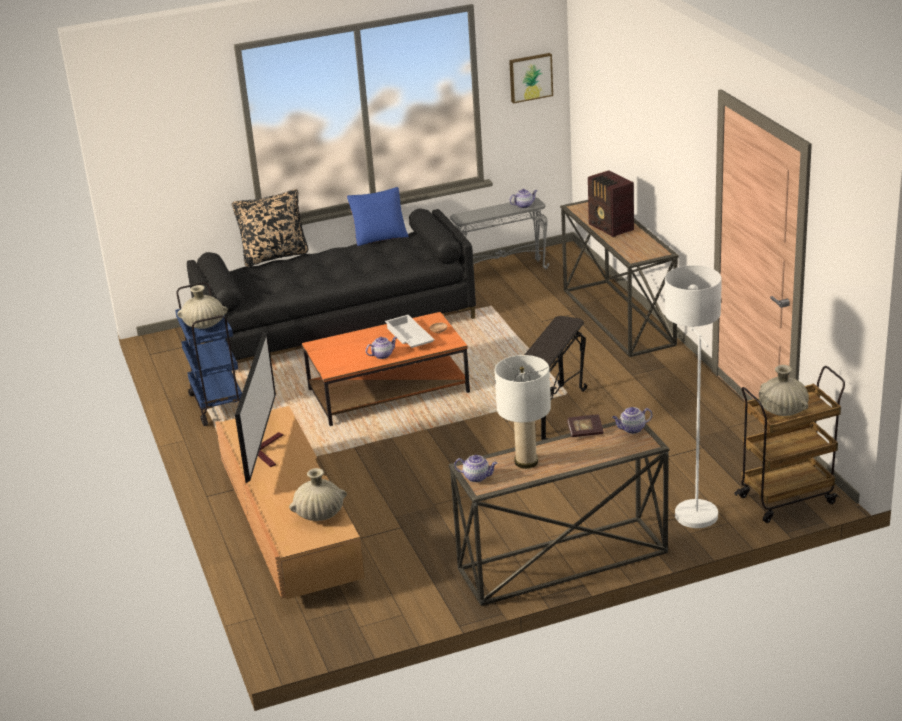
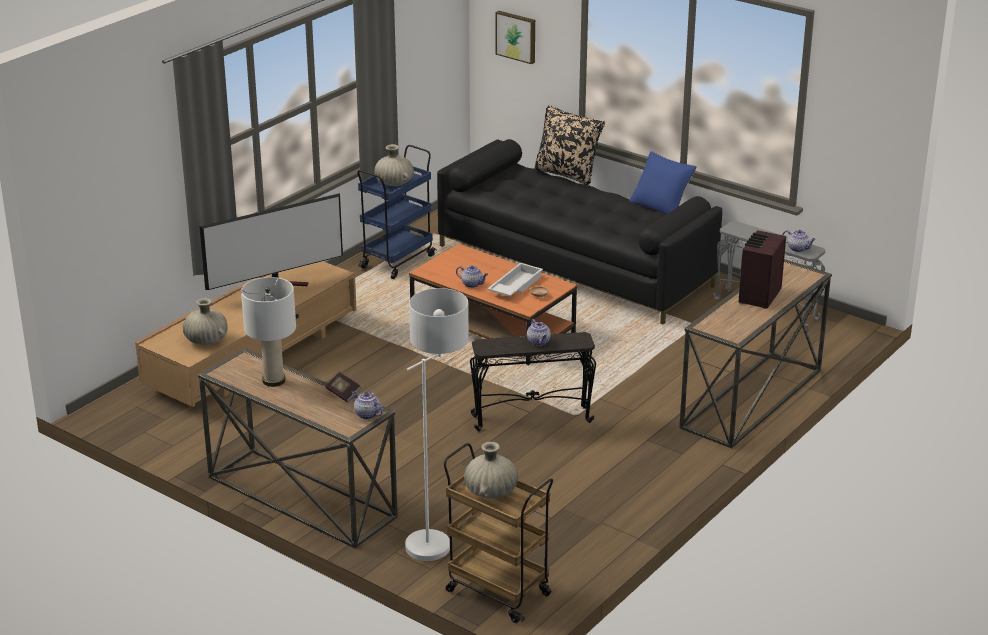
camera: 55 degrees right, 0 degrees up
(477, 477) = (232, 366): teapot -> teapot (539, 342)
(530, 77) = (863, 118): picture -> picture (516, 36)

